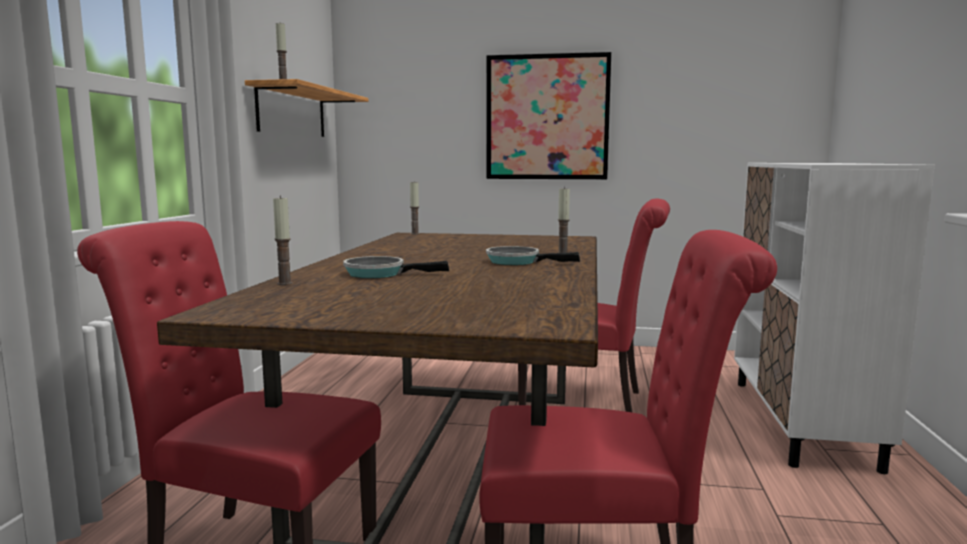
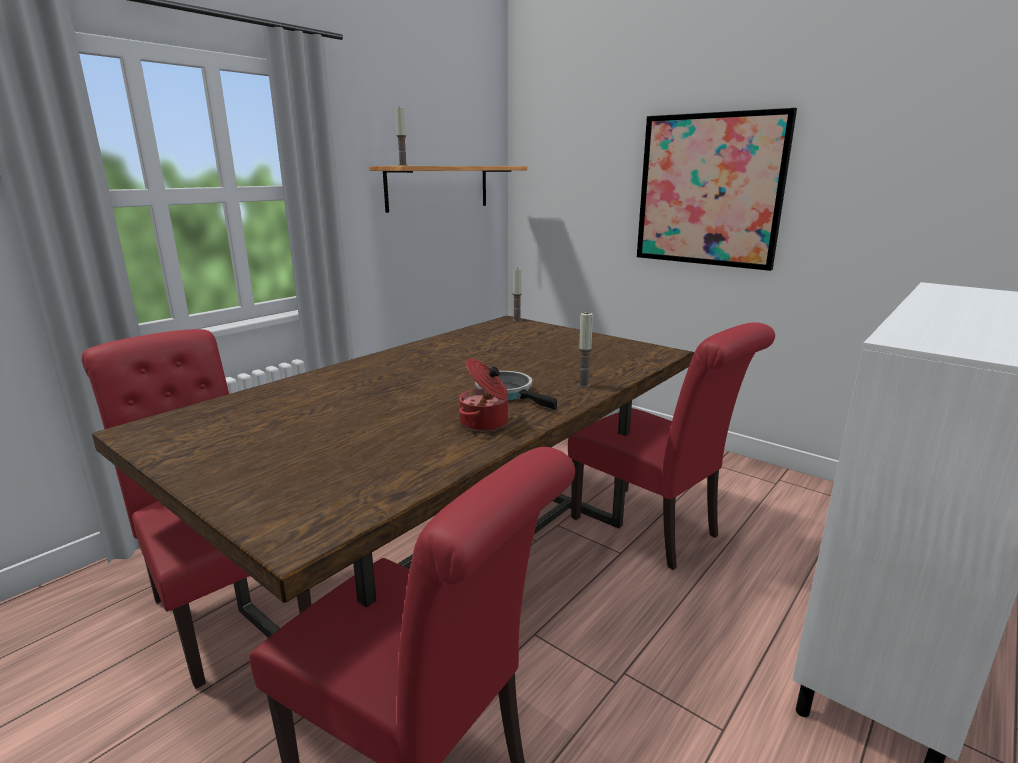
camera: 30 degrees right, 10 degrees up
(284, 283) = (260, 393): candle -> none
(380, 274) = (353, 392): frying pan -> none
(541, 273) = (485, 423): none -> cooking pot

